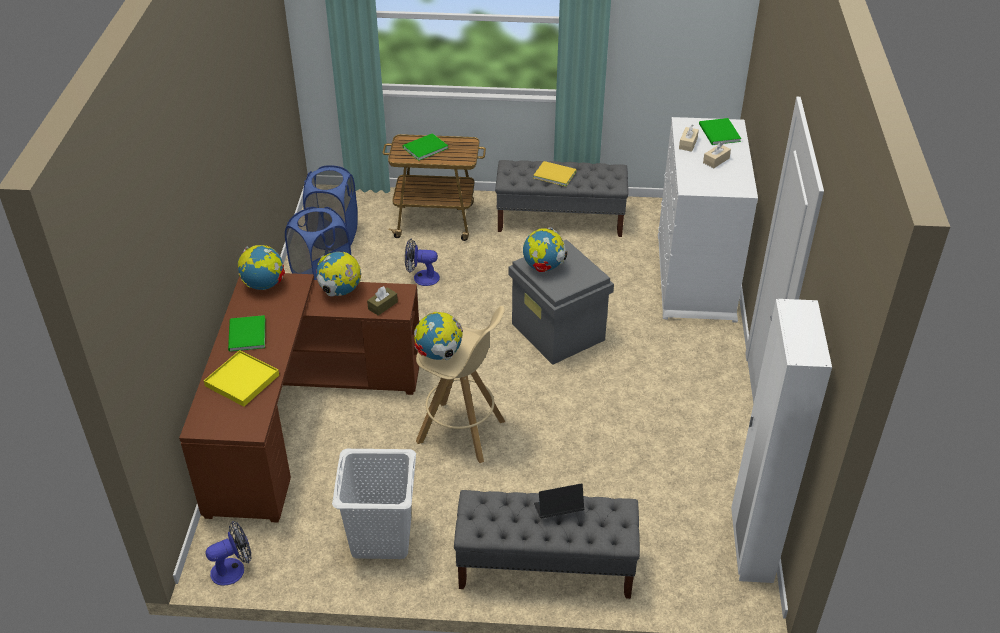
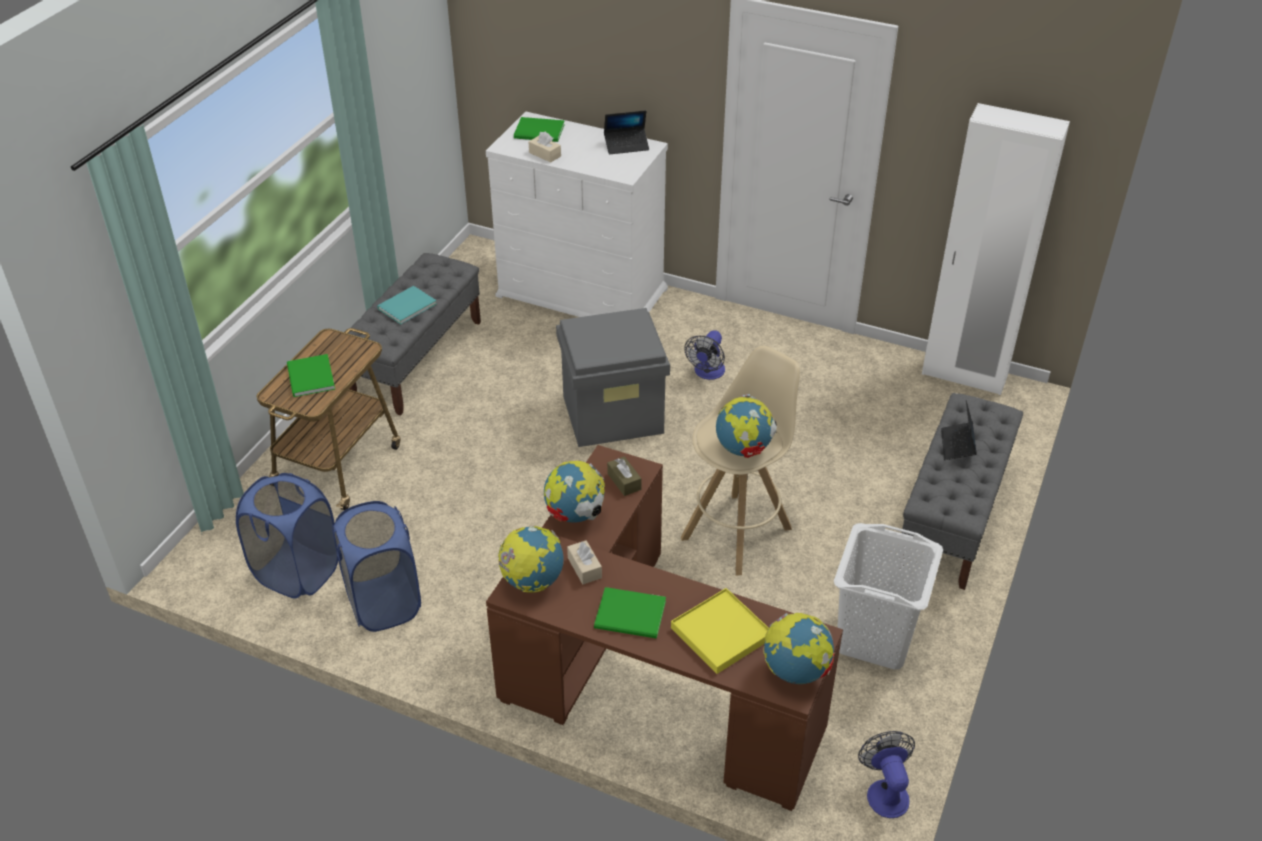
camera: 70 degrees left, 0 degrees up
(421, 278) = (445, 504): fan -> fan (707, 373)
(543, 267) = (602, 348): globe -> globe (796, 671)
(554, 174) = (405, 306): yellow book -> turquoise book
(716, 160) = (588, 147): beige tissue box -> beige tissue box (584, 568)
(735, 178) = (626, 145): none -> laptop

